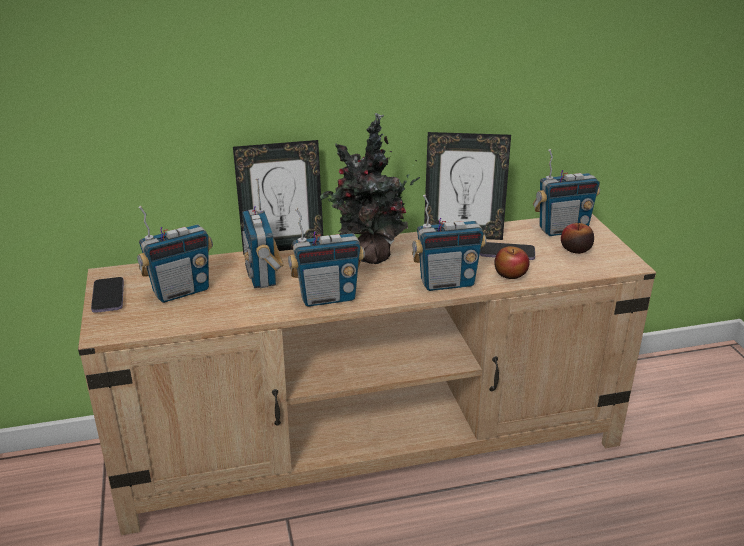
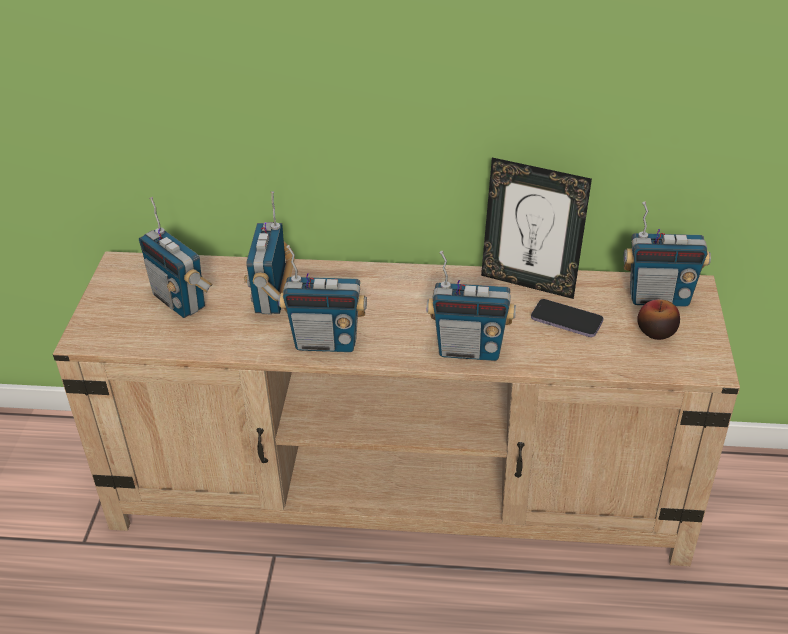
camera: 20 degrees right, 10 degrees up
(108, 297) = (107, 293): phone -> none
(181, 291) = (180, 301): radio -> radio turned 60 degrees clockwise
(283, 247) = (314, 261): picture frame -> none
(370, 257) = (403, 295): potted plant -> none
(510, 274) = (552, 352): apple -> none

